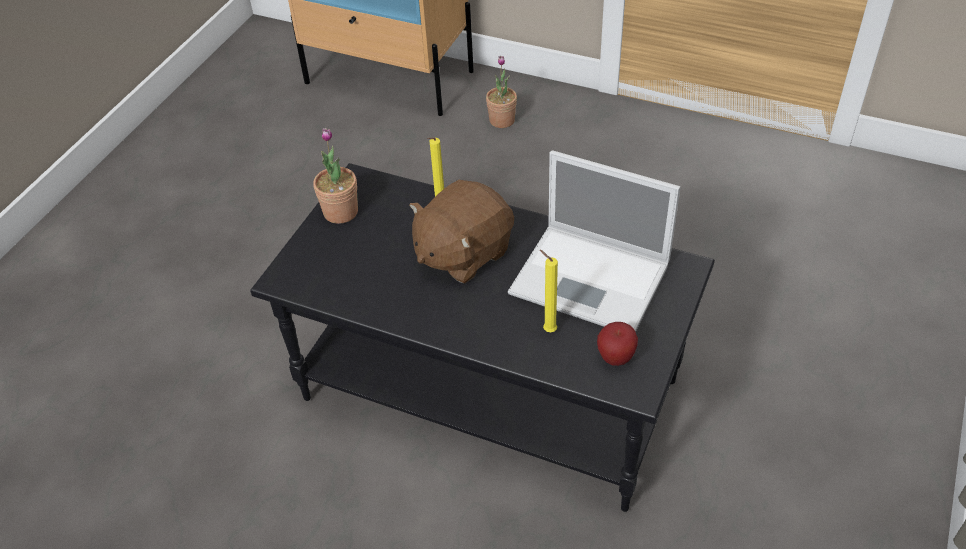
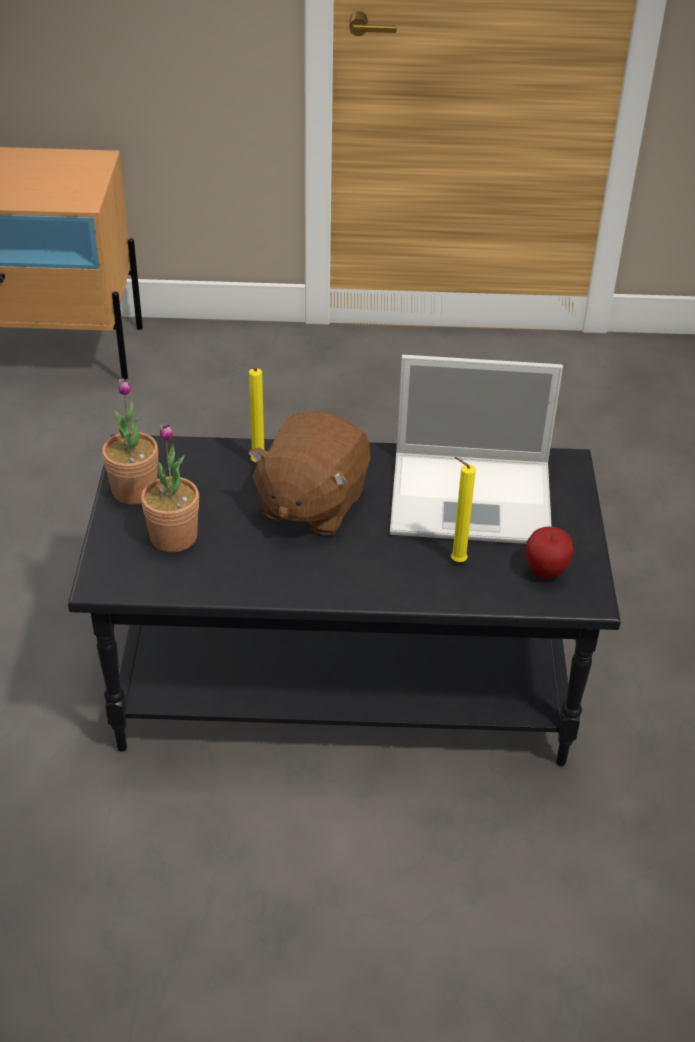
camera: 25 degrees left, 5 degrees down
(502, 120) = (206, 376): potted plant -> potted plant (173, 537)

